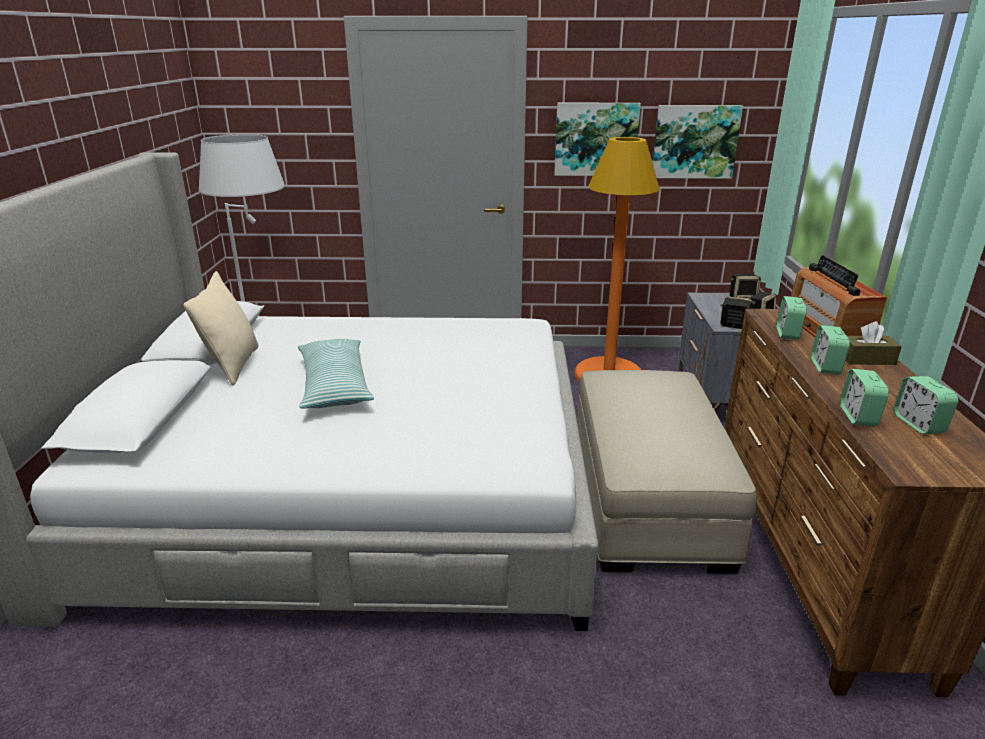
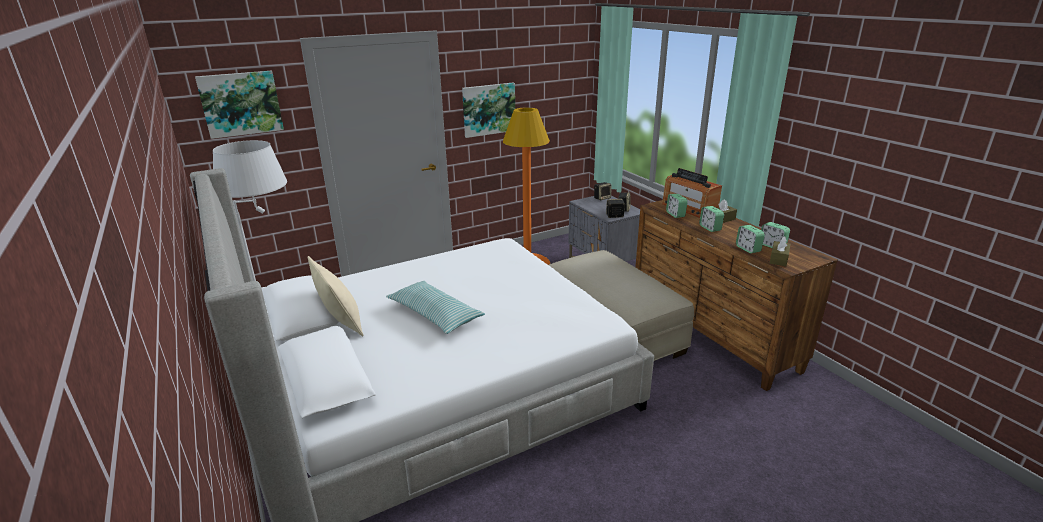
camera: 30 degrees left, 0 degrees up
(695, 141) = (547, 103): picture -> picture (241, 103)
(903, 449) = (778, 259): none -> brown tissue box

